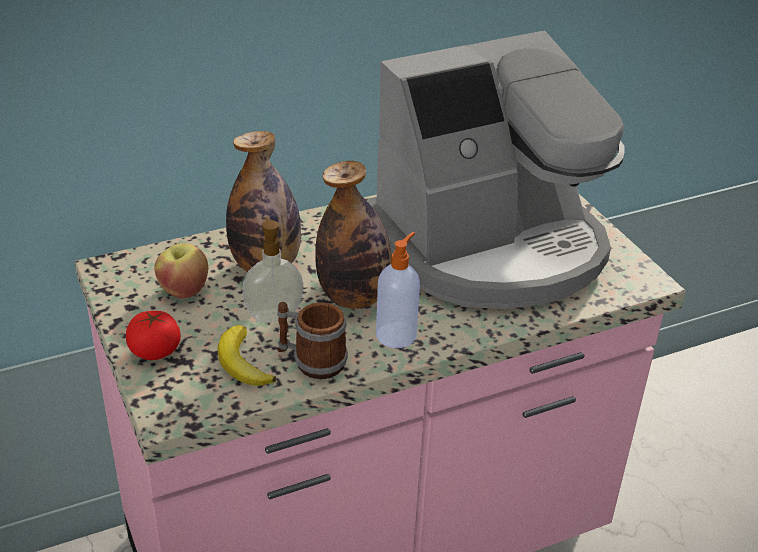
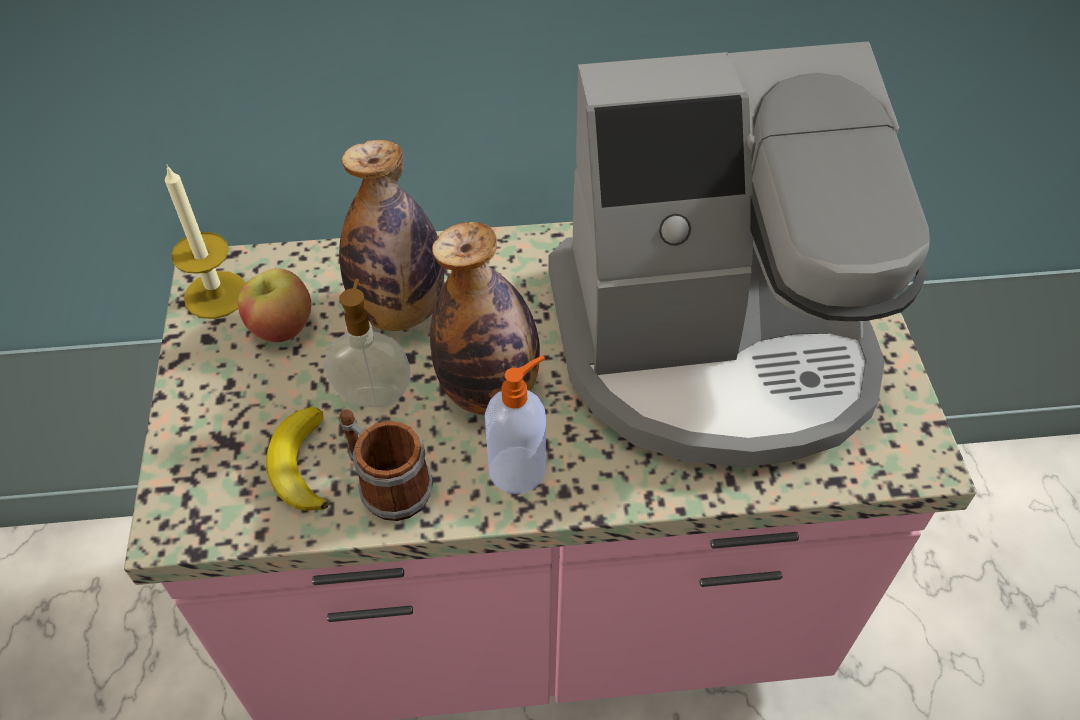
camera: 20 degrees right, 15 degrees up
(122, 281) = (216, 295): none -> candle
(155, 351) = (204, 418): tomato -> none

